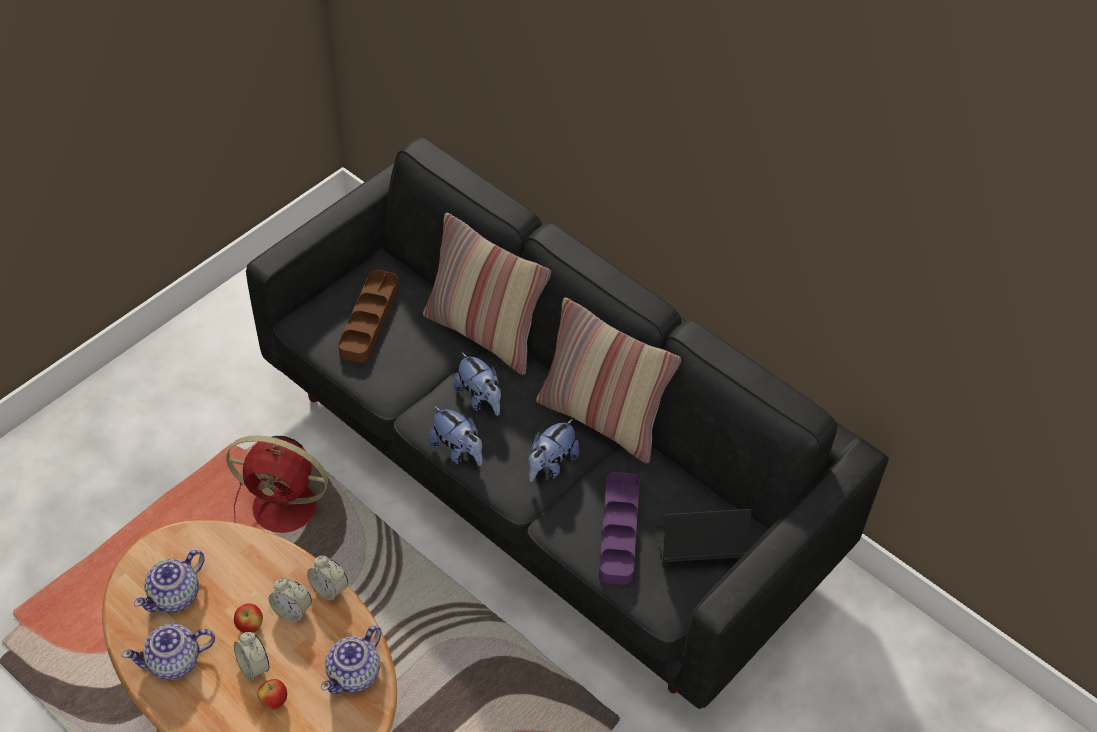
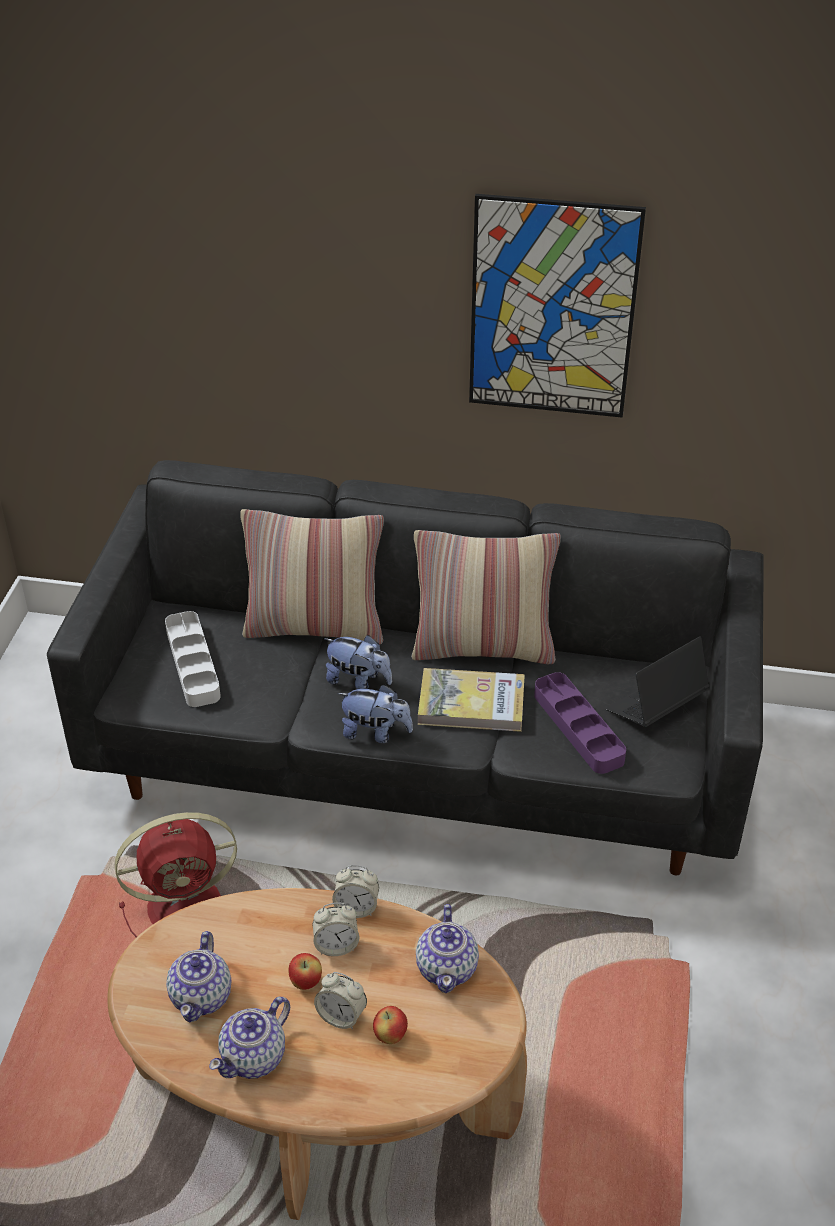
camera: 30 degrees left, 10 degrees down
(369, 320) = (193, 663): brown tray -> grey tray
(551, 465) = (471, 704): plush toy -> book
(745, 157) = (552, 309): none -> picture

